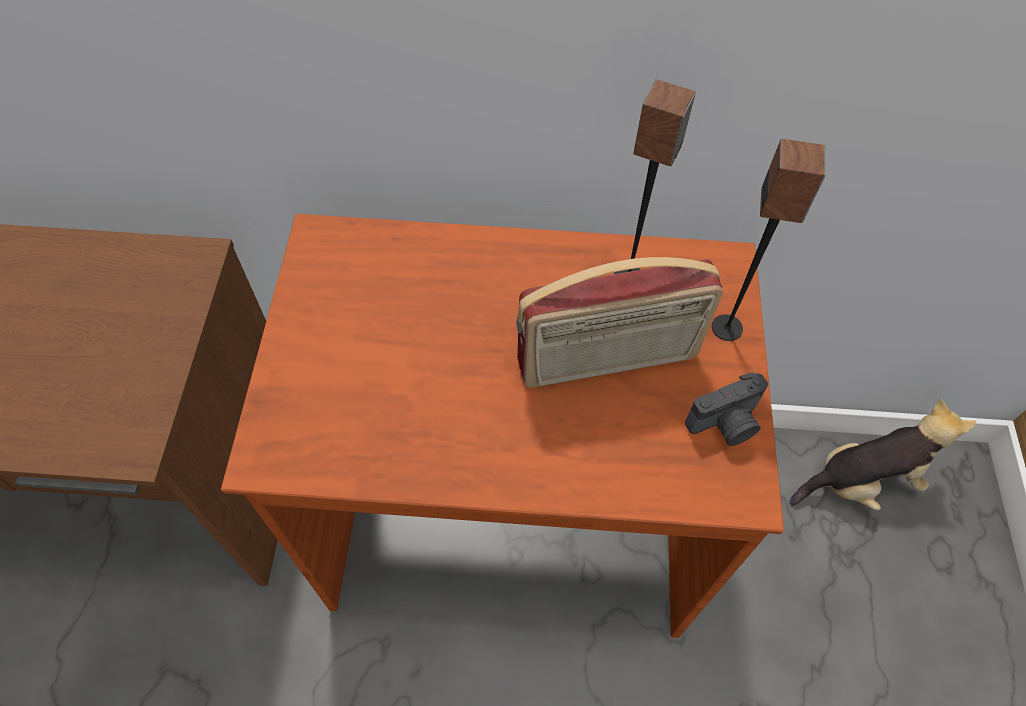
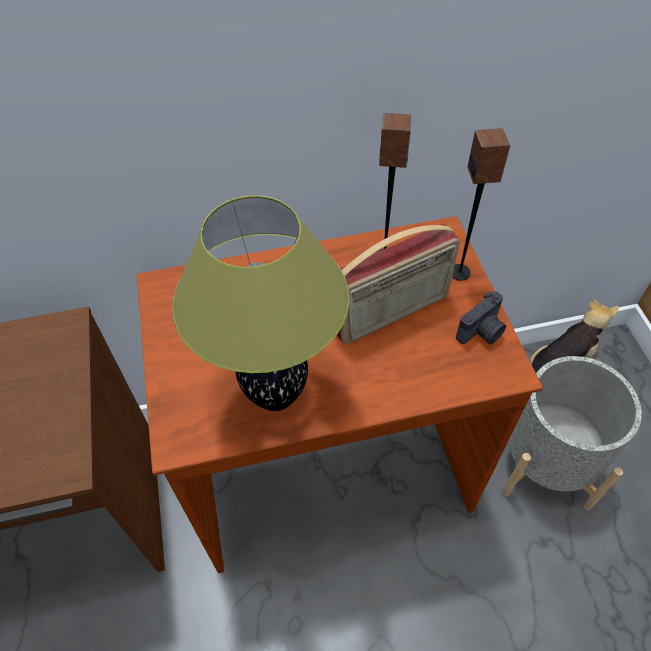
camera: 15 degrees left, 5 degrees down
(413, 431) = (276, 394): none -> table lamp
(801, 603) = (545, 463): none -> grey planter

